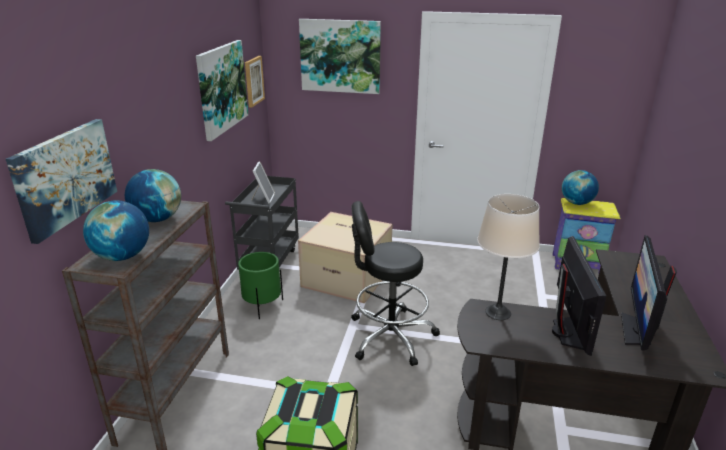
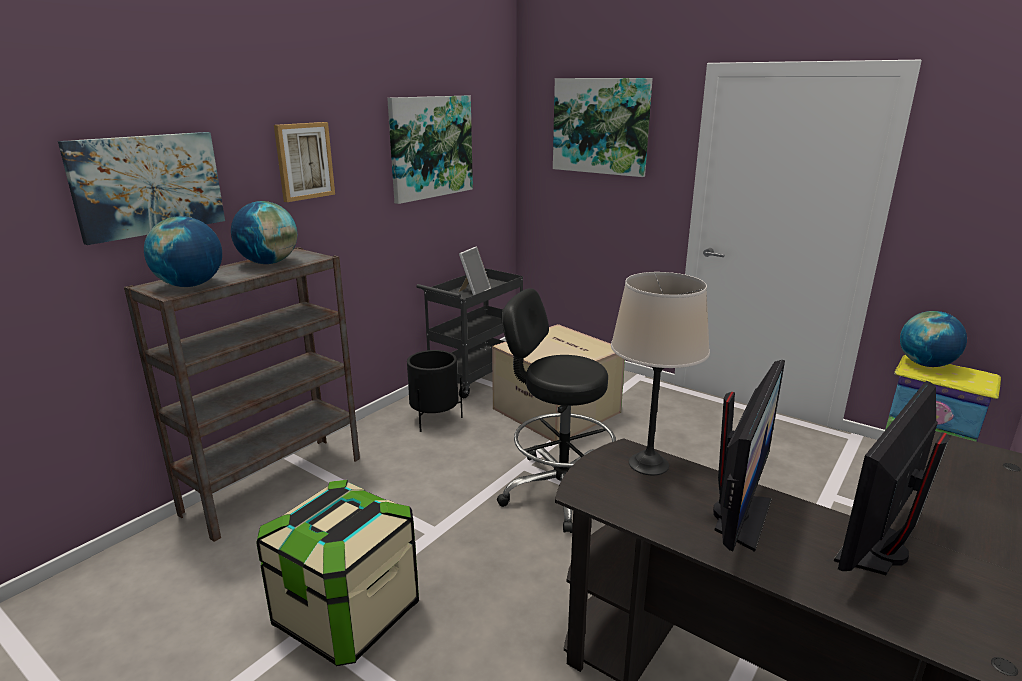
camera: 25 degrees right, 5 degrees down
(253, 81) = (492, 152): picture -> picture (304, 161)
(262, 306) = (434, 419): green planter -> black planter

